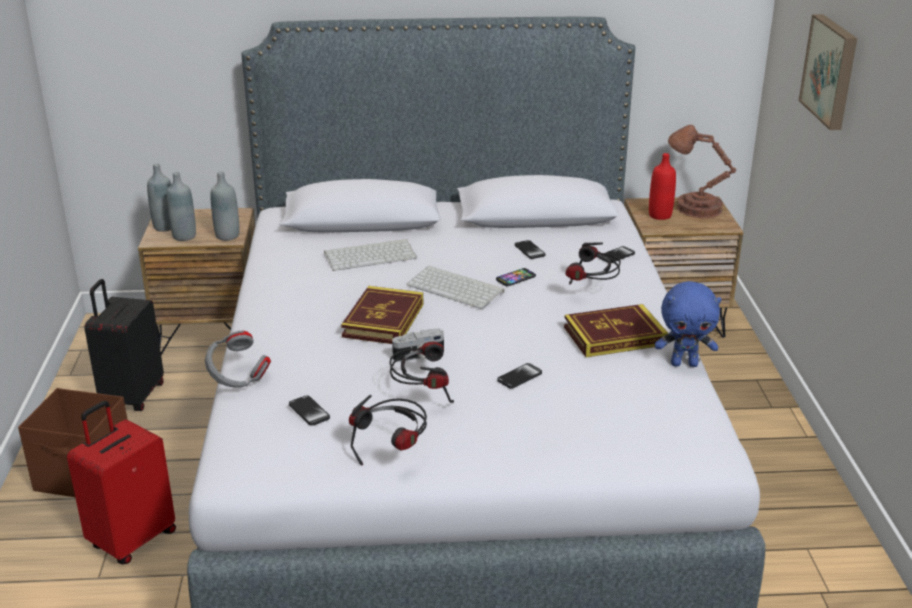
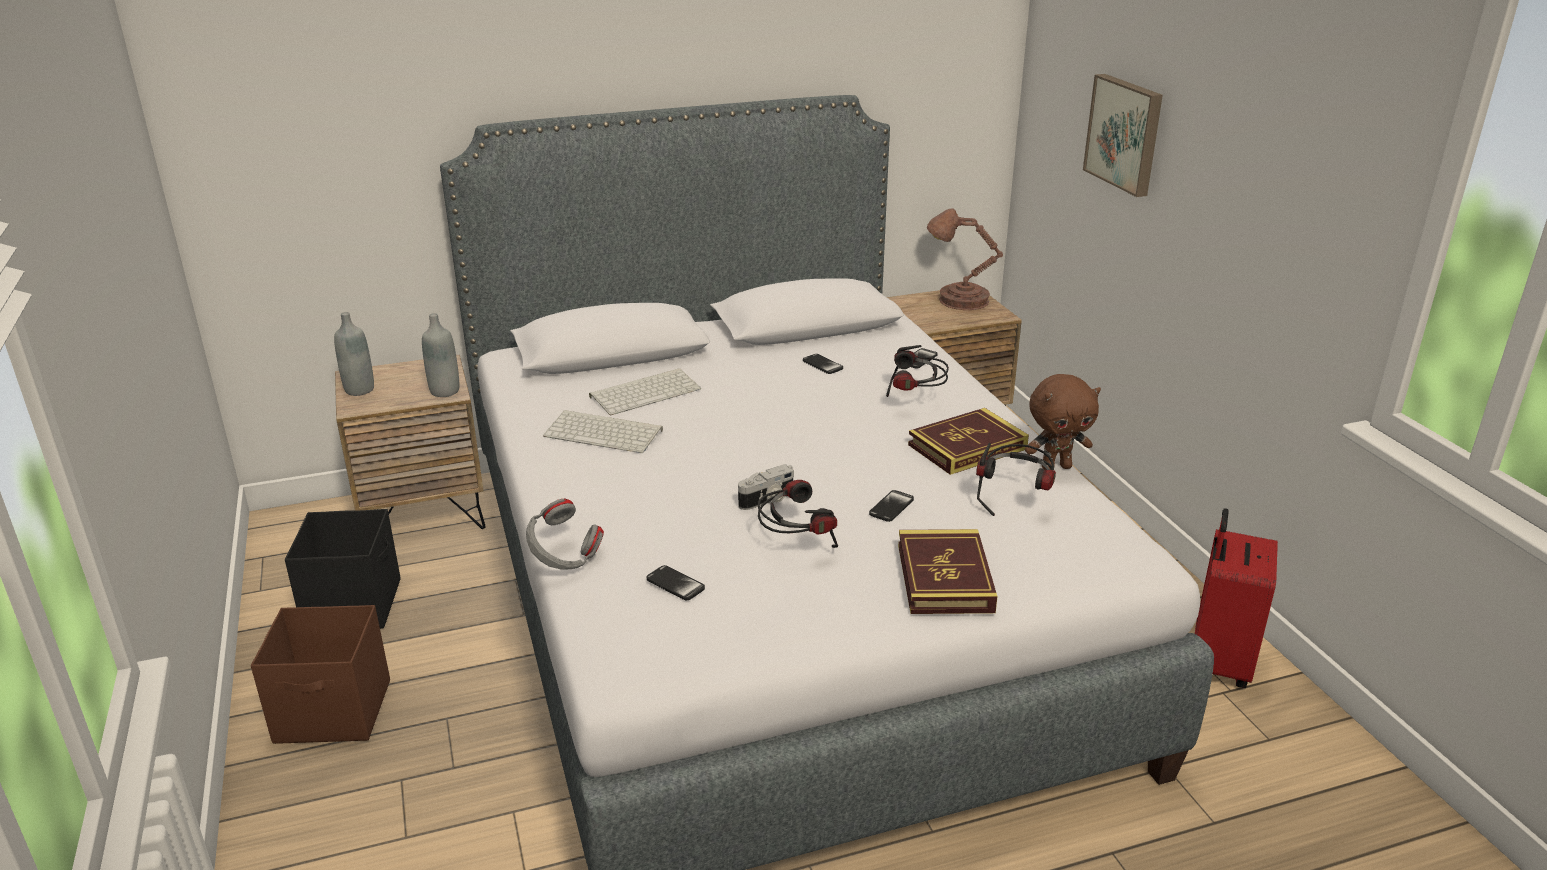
camera: 15 degrees left, 0 degrees up
(132, 397) = (354, 604): black suitcase -> black storage box
(132, 539) = (429, 780): red suitcase -> red suitcase (1217, 663)
(184, 236) = (390, 398): grey bottle -> none
(383, 320) = (702, 464): book -> book (944, 578)
(393, 455) = (800, 619): headphones -> headphones (1015, 502)
(457, 288) = (766, 417): keyboard -> keyboard (605, 432)
(515, 278) = (824, 397): phone -> none
(660, 215) = (927, 312): red bottle -> none
(684, 363) = (1056, 467): blue plush toy -> brown plush toy

